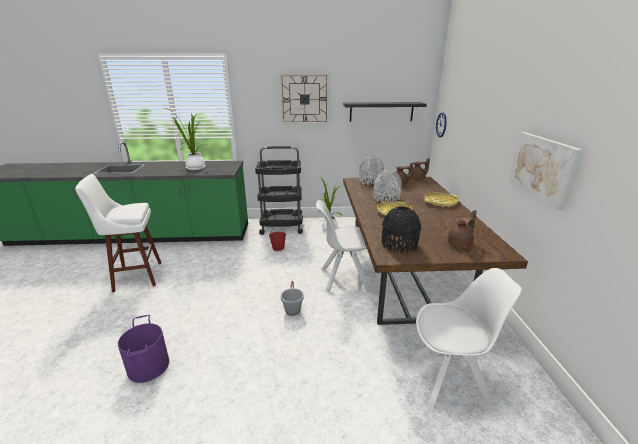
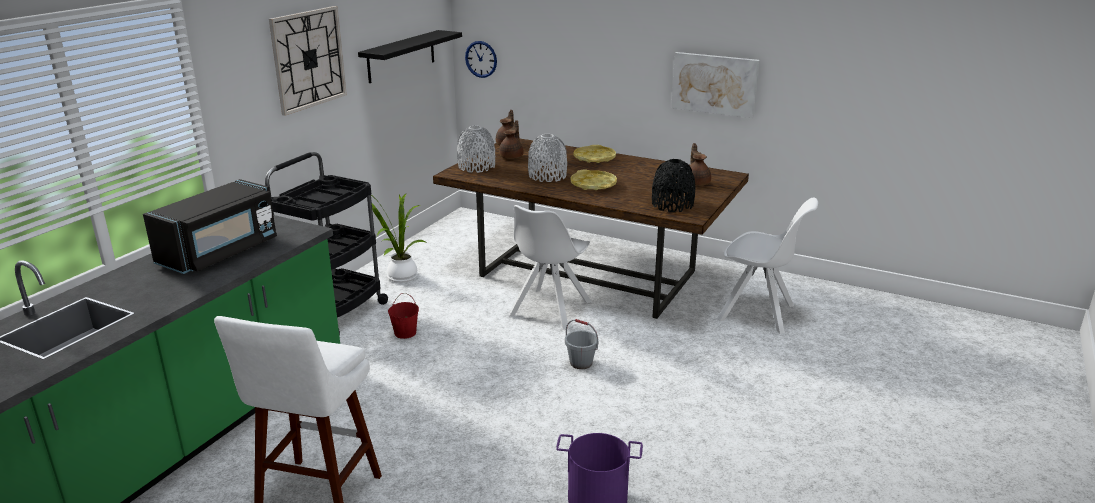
camera: 60 degrees left, 0 degrees up
(194, 168) = (220, 252): potted plant -> black microwave
(448, 380) = (758, 313): white chair -> white chair turned 90 degrees clockwise

